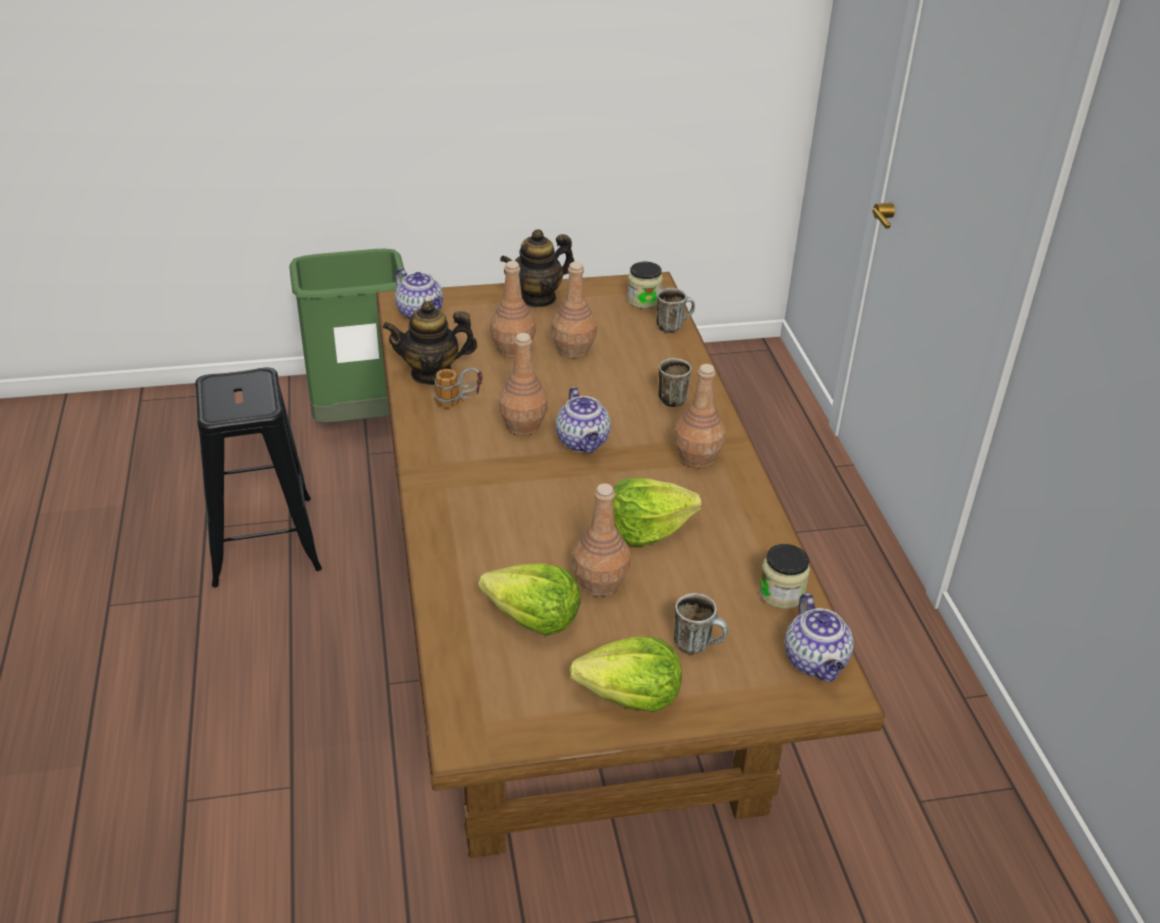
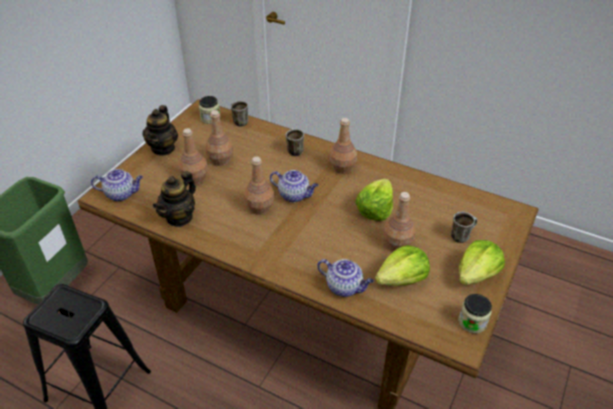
camera: 50 degrees left, 5 degrees up
(459, 402) = (215, 220): mug -> none
(781, 593) = (450, 194): jar -> jar (472, 322)
(816, 662) = (497, 208): teapot -> teapot (345, 287)

